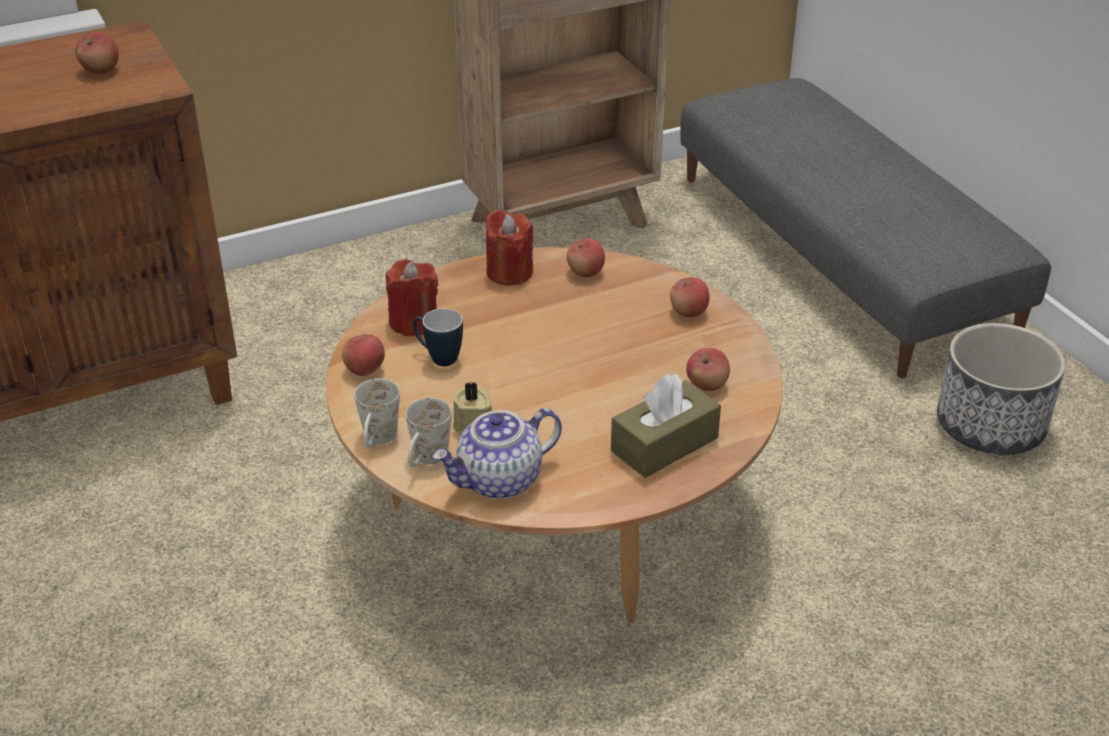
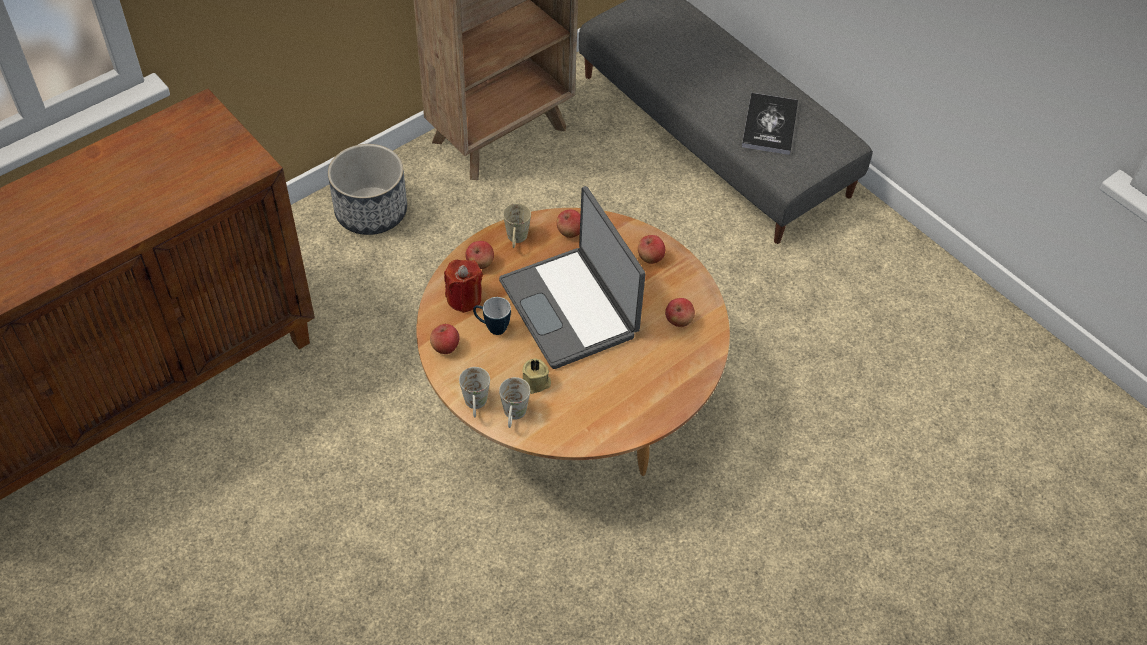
camera: 15 degrees left, 15 degrees up
(101, 71) = (201, 153): apple -> apple (480, 263)
(499, 481) = (566, 424): teapot -> none
(509, 272) = (516, 241): red candle -> beige mug
(556, 351) = (571, 308): none -> laptop
(664, 444) = (664, 375): brown tissue box -> none
(907, 218) = (769, 125): none -> book
(990, 425) = (843, 275): planter -> planter (371, 211)

